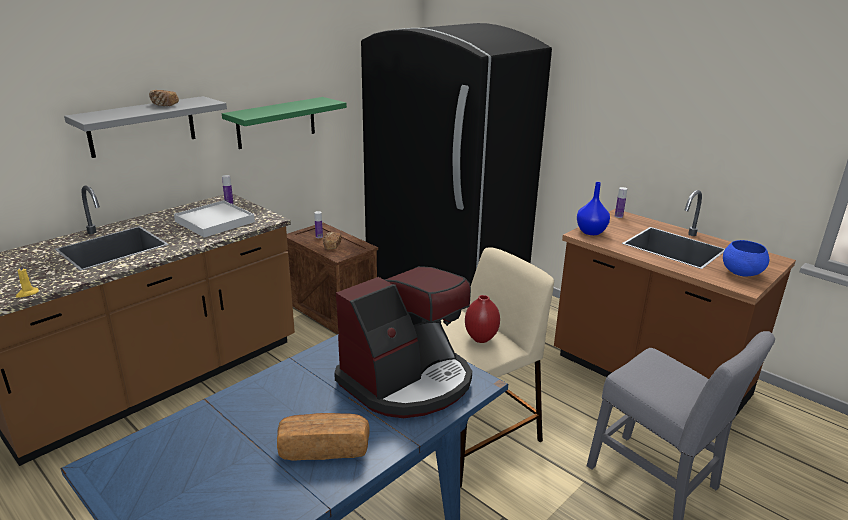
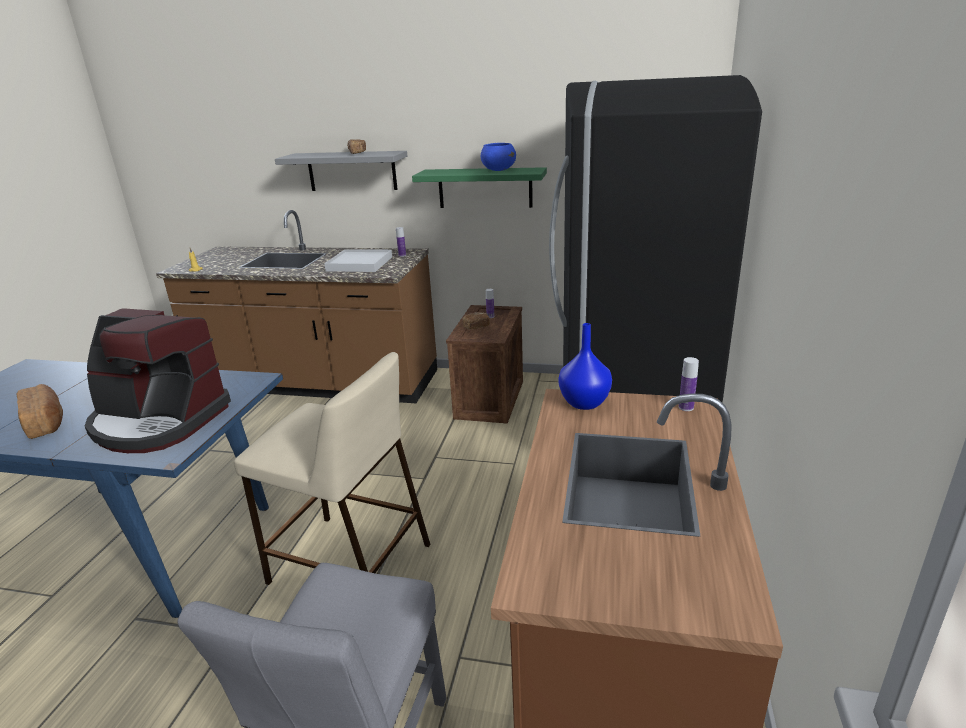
camera: 60 degrees right, 0 degrees up
(480, 338) = (303, 440): red vase -> none
(741, 273) = (595, 571): blue bowl -> blue bowl (498, 170)

